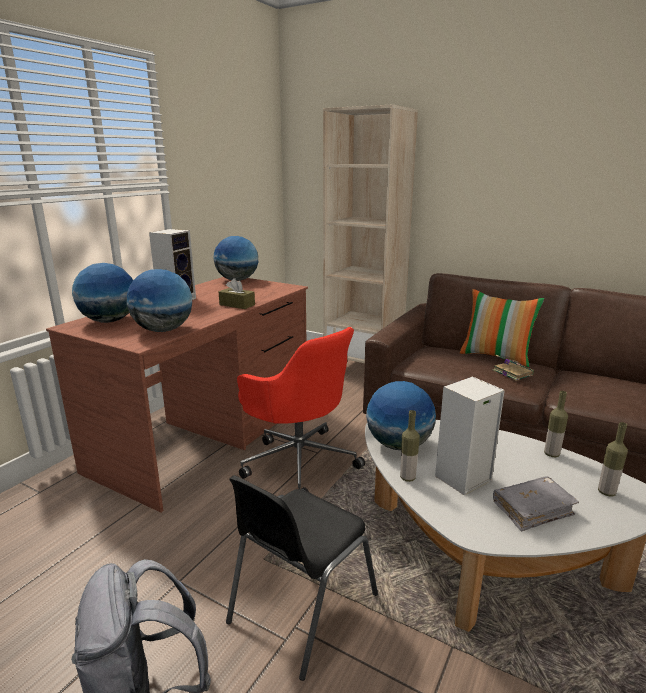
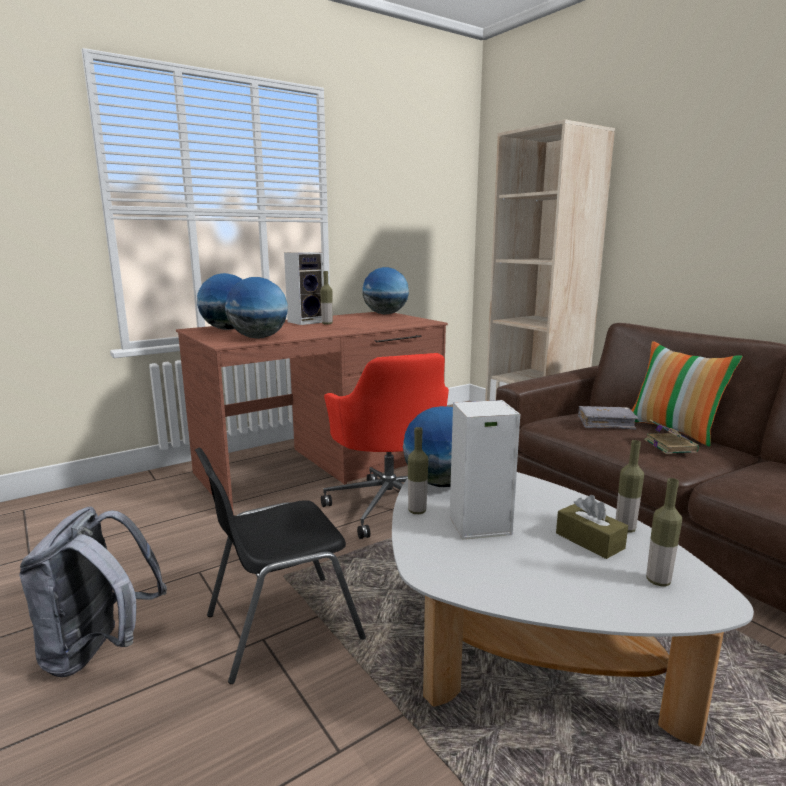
camera: 25 degrees right, 5 degrees down
(202, 300) = (327, 324): none -> bottle
(237, 305) = (352, 329): brown tissue box -> brown tissue box (589, 541)
(532, 509) = (531, 571): grey book -> grey book (606, 423)

